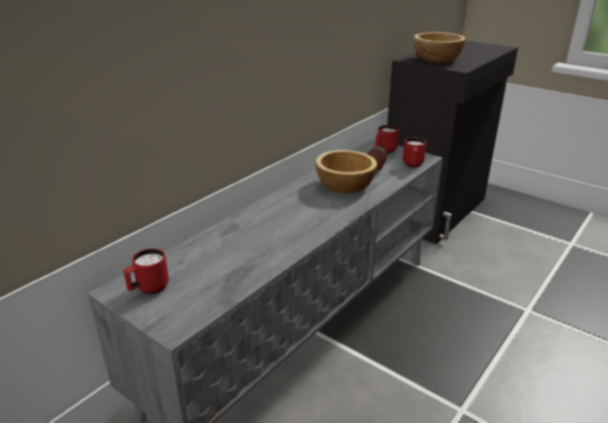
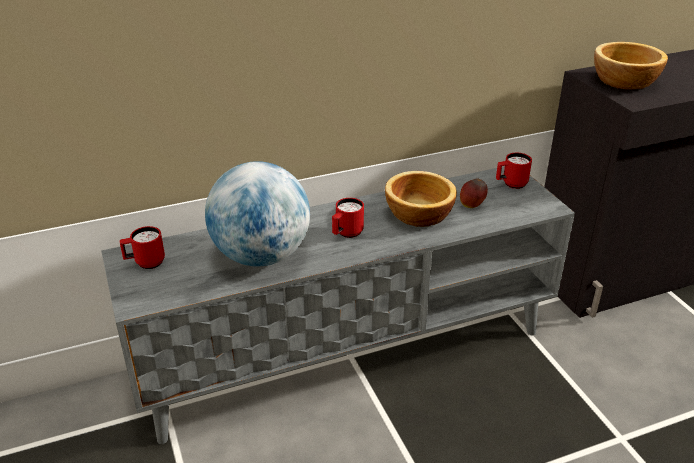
camera: 30 degrees right, 5 degrees up
(254, 249) = (261, 256): none -> globe
(413, 165) = (523, 212): red mug -> red mug (346, 234)

